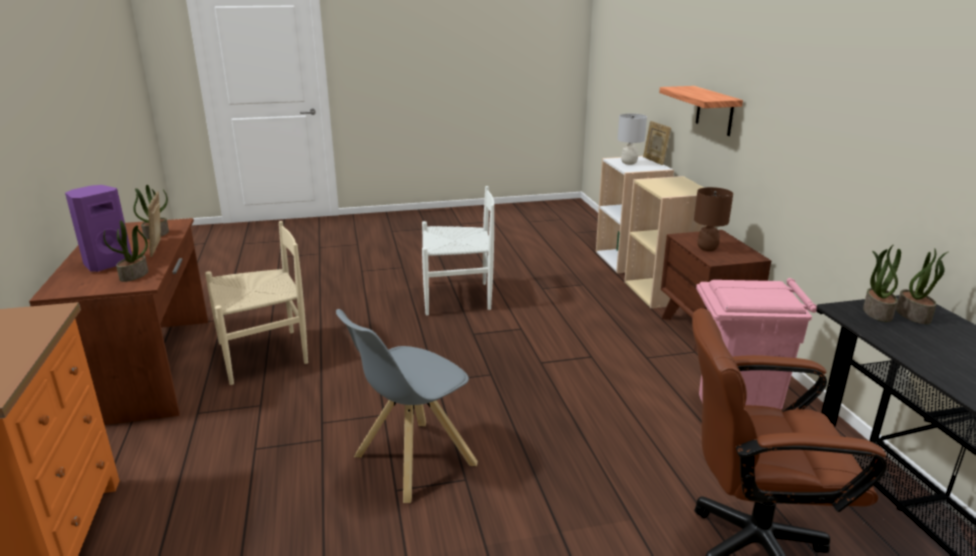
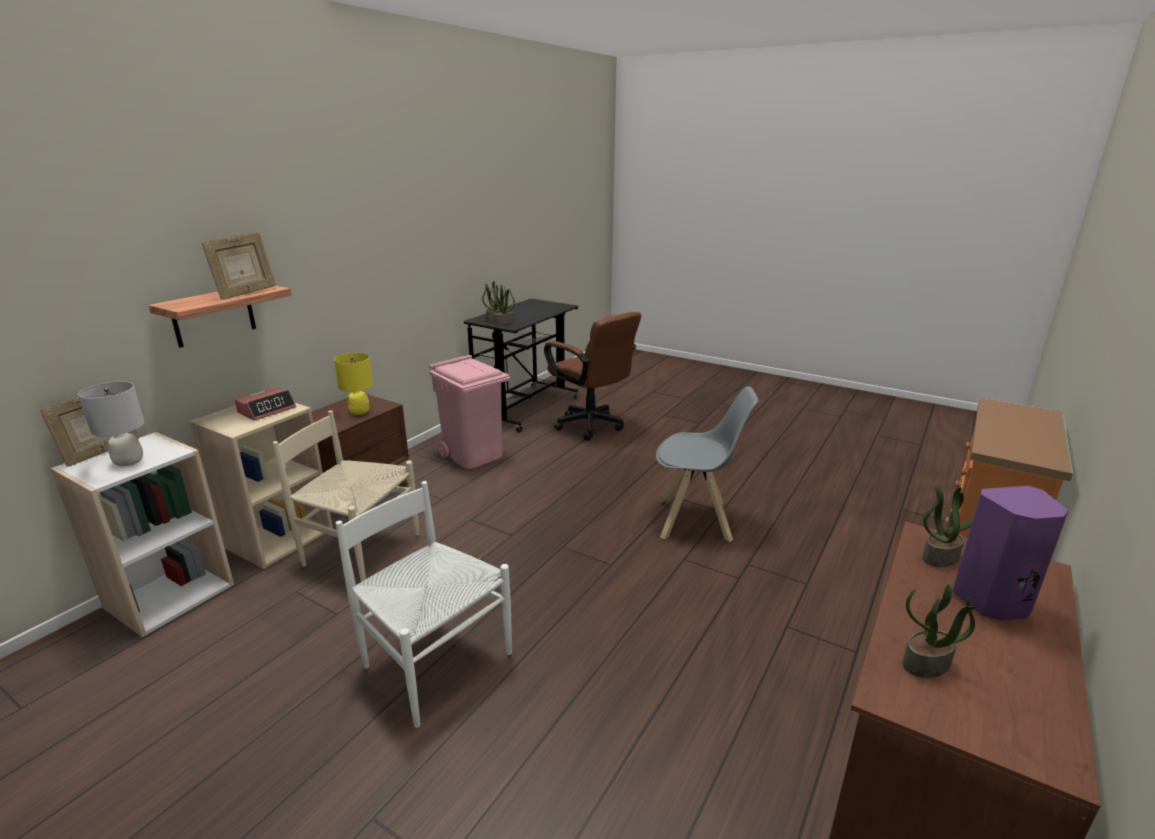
camera: 135 degrees left, 0 degrees up
(159, 248) = (914, 610): picture frame -> picture frame (246, 293)
(264, 355) = (754, 705): beige chair -> beige chair (359, 552)
(675, 189) = (267, 410): none -> alarm clock
(706, 249) = (360, 413): brown table lamp -> yellow table lamp

